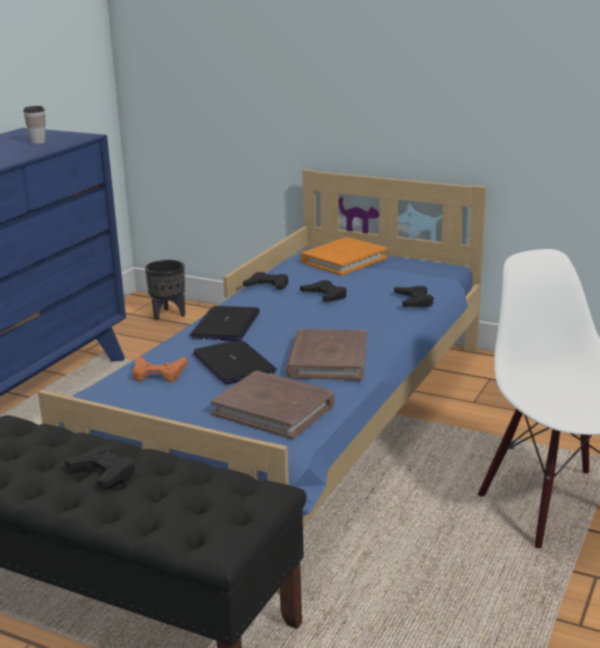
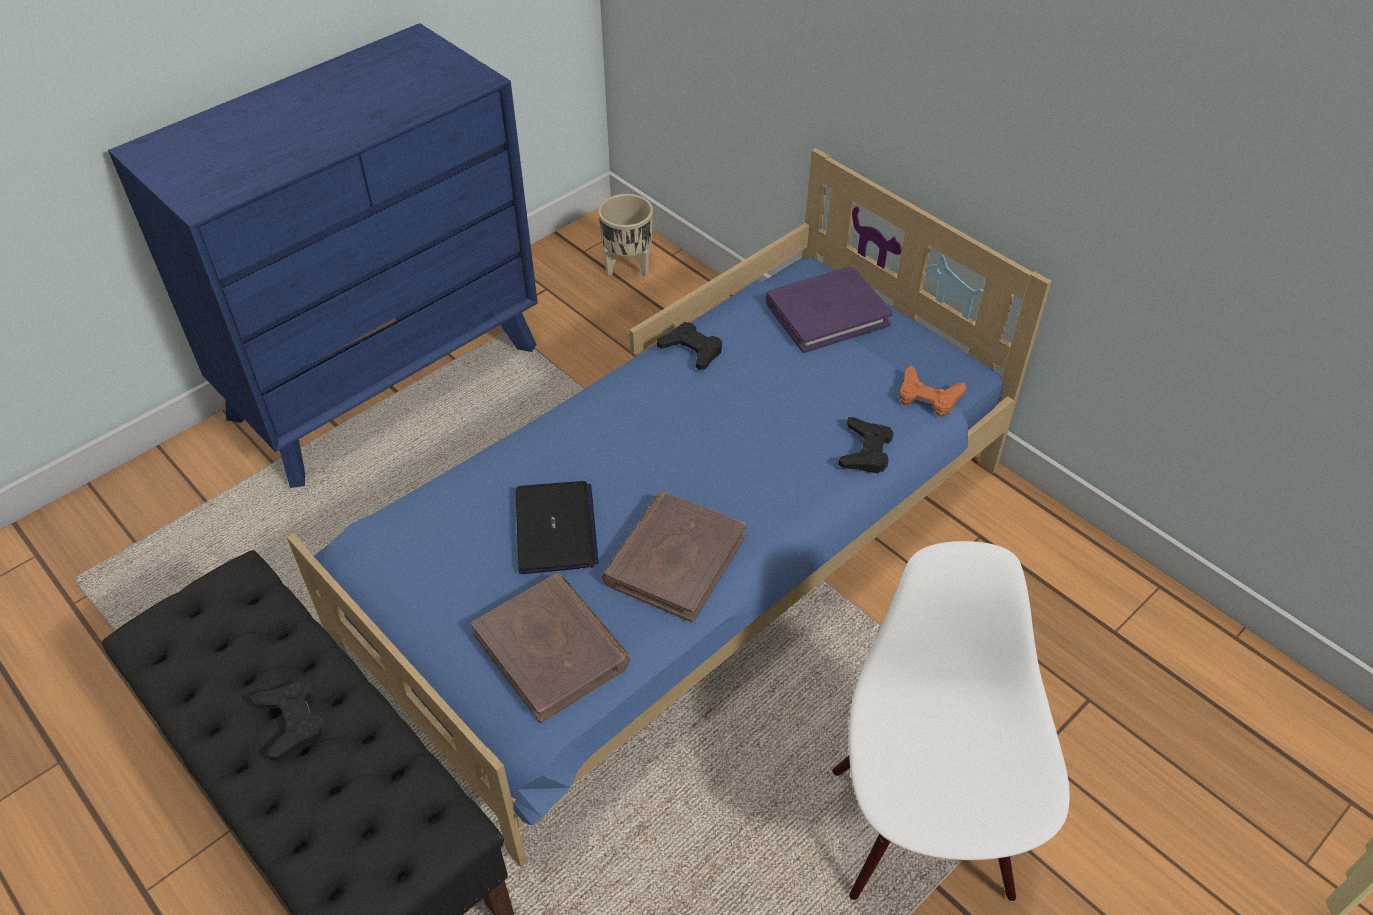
camera: 20 degrees right, 25 degrees up
(38, 142) = (409, 84): cup -> none
(158, 374) = (456, 520): orange game controller -> orange game controller (928, 397)
(168, 315) = (627, 267): black planter -> beige planter
(226, 325) = (590, 432): laptop -> none
(325, 296) = (753, 399): black game controller -> none
(343, 260) = (827, 313): orange book -> purple book

